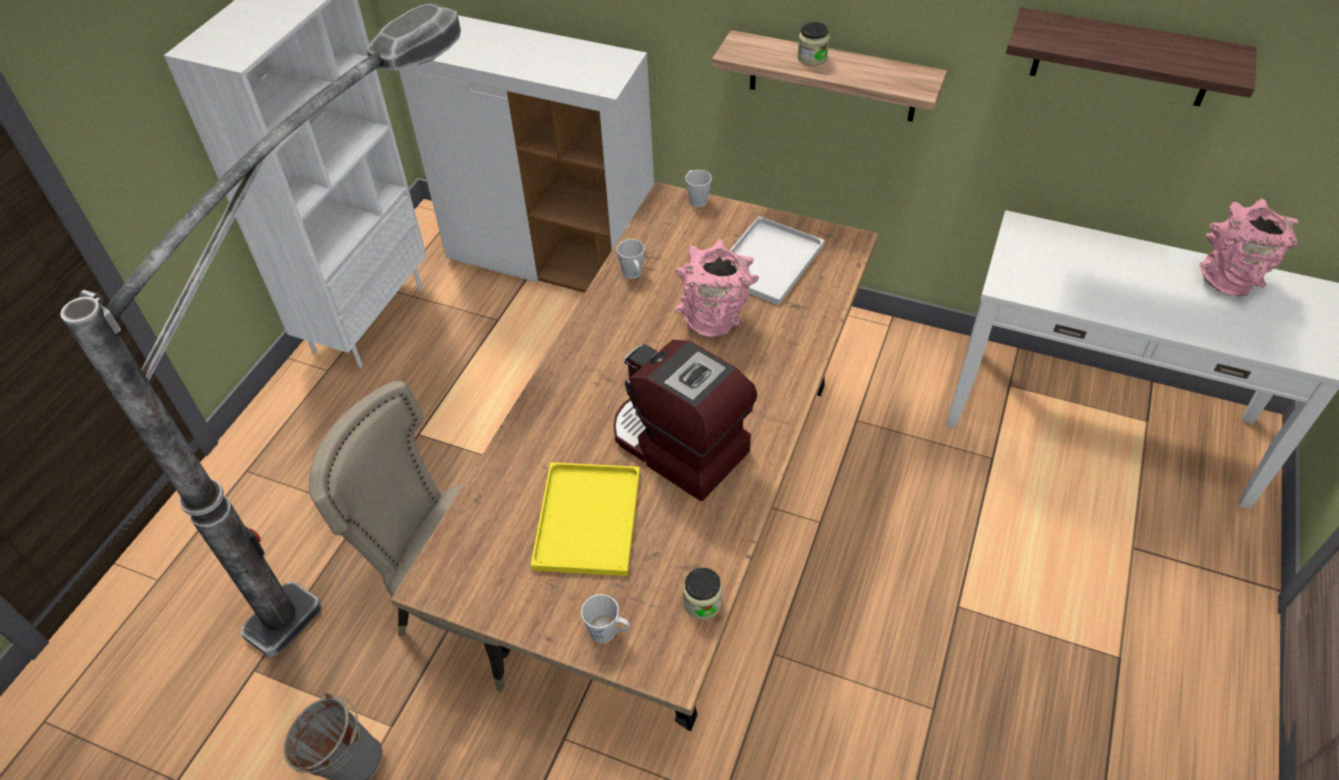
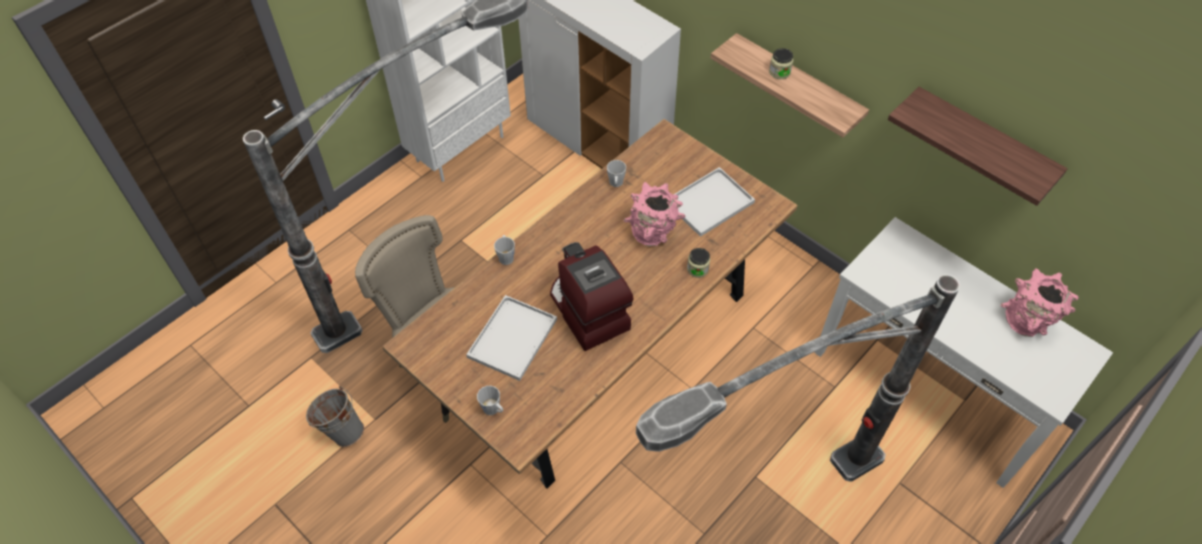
camera: 20 degrees right, 5 degrees up
(586, 517) = (512, 336): yellow tray -> white tray
(696, 199) = (685, 140): grey mug -> grey mug (506, 256)
(702, 603) = (555, 412): jar -> jar (697, 269)
(990, 659) = (758, 517): none -> floor lamp

